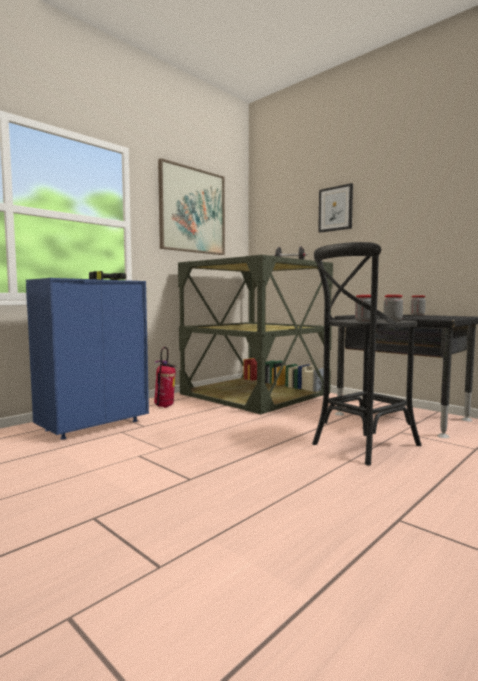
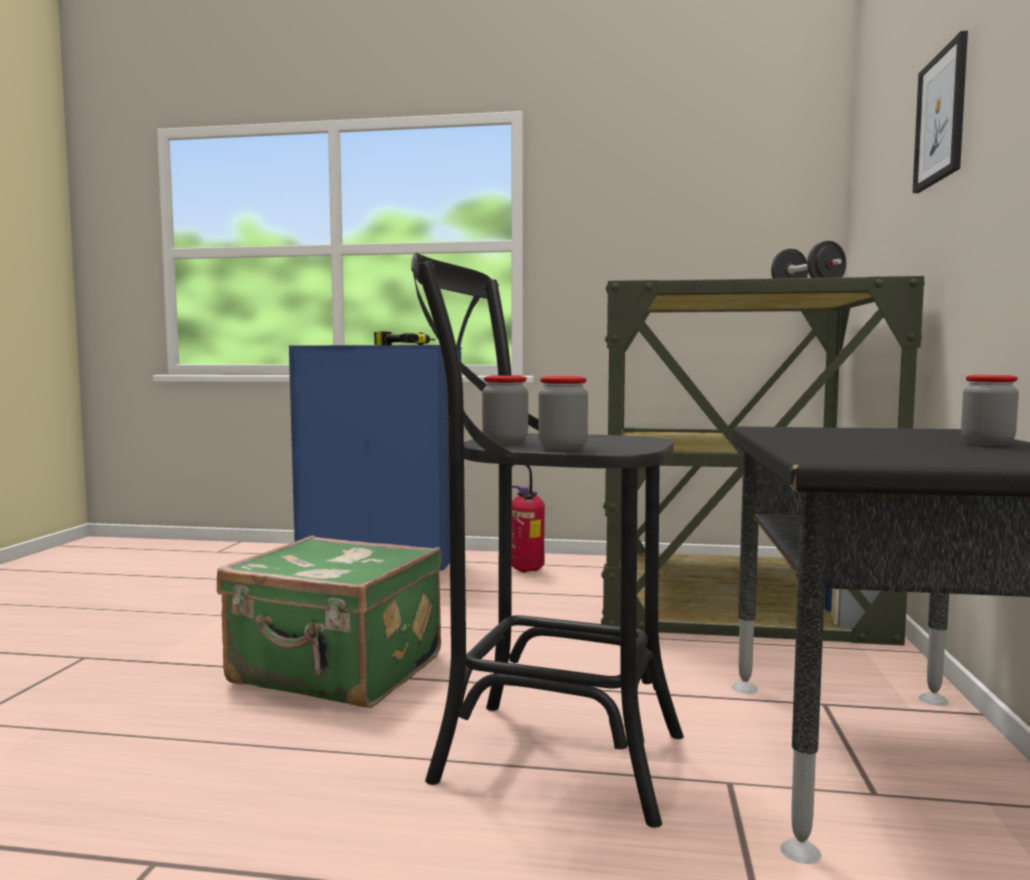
camera: 55 degrees right, 0 degrees up
(192, 210) = (668, 194): picture -> none
(236, 460) = (337, 672): none -> green suitcase

